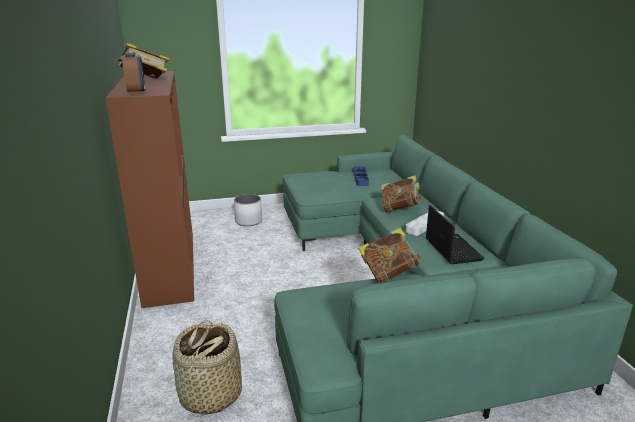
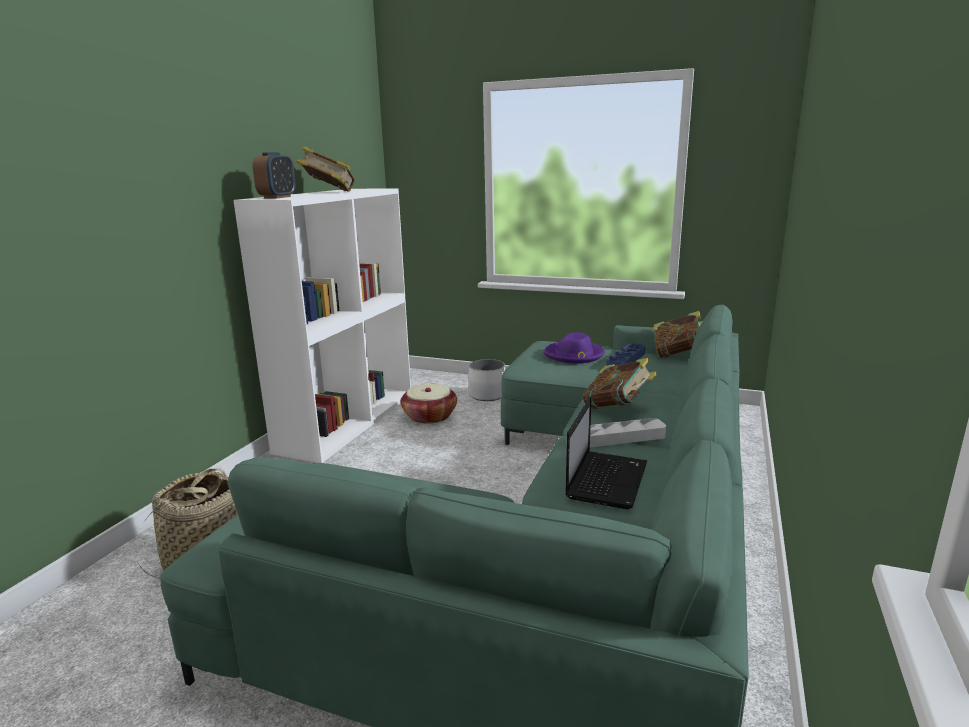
camera: 35 degrees right, 5 degrees down
(169, 266) = (348, 421): brown bookcase -> white bookcase
(228, 246) = (430, 416): none -> basket
(327, 180) = (574, 355): none -> purple hat
(388, 274) = (460, 483): book -> book (678, 355)

